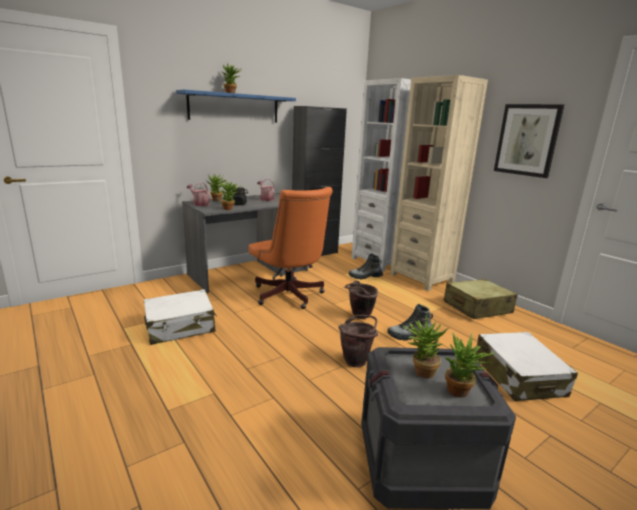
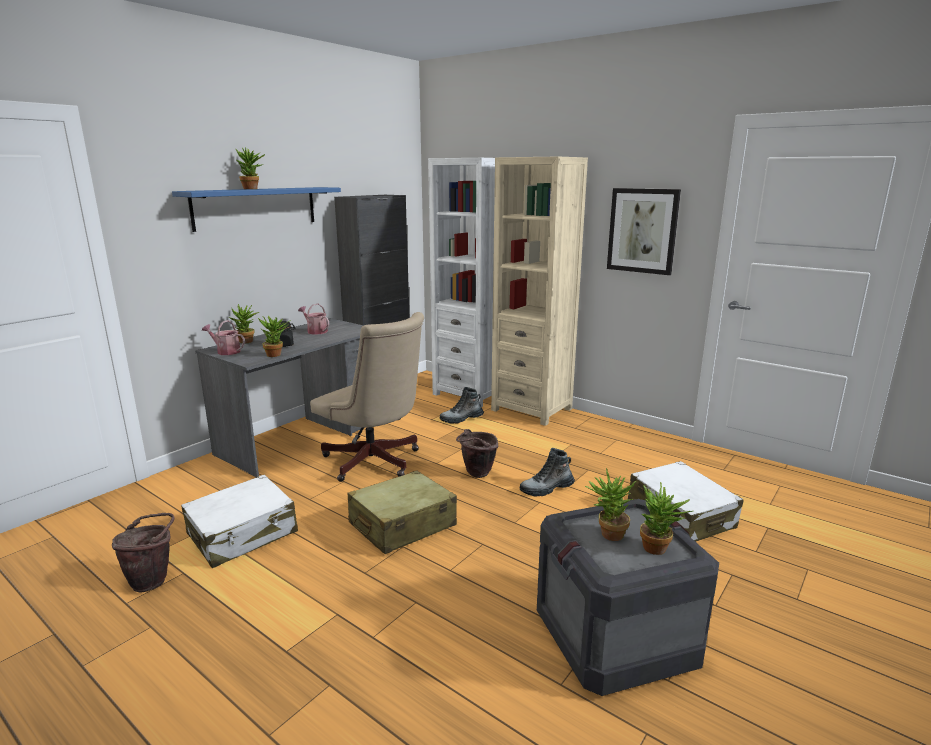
camera: 15 degrees left, 0 degrees up
(289, 296) = (375, 463): orange office chair -> beige office chair
(357, 360) = (497, 533): brown bucket -> brown bucket (153, 580)
(477, 308) = (609, 439): beige suitcase -> beige suitcase (402, 525)

